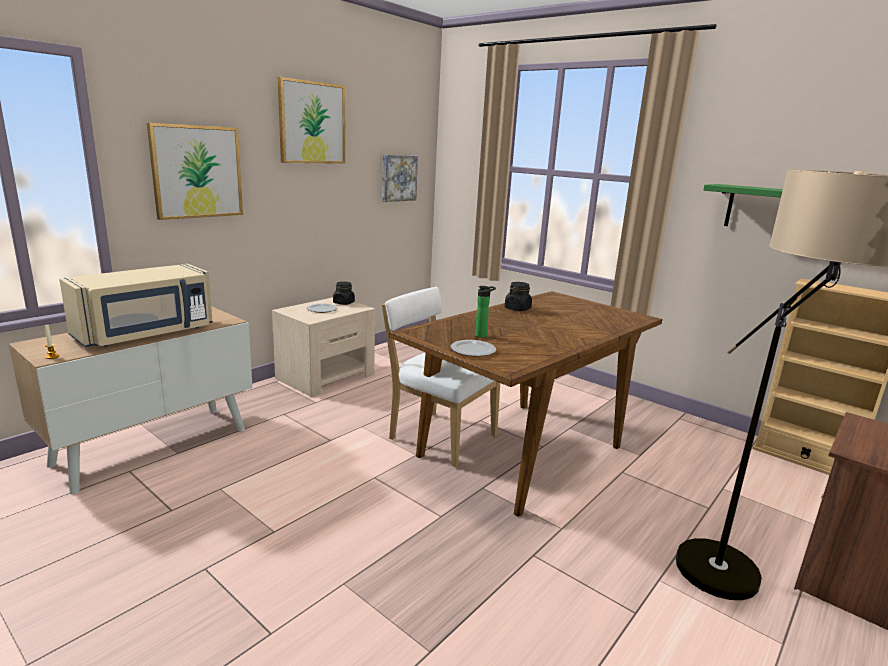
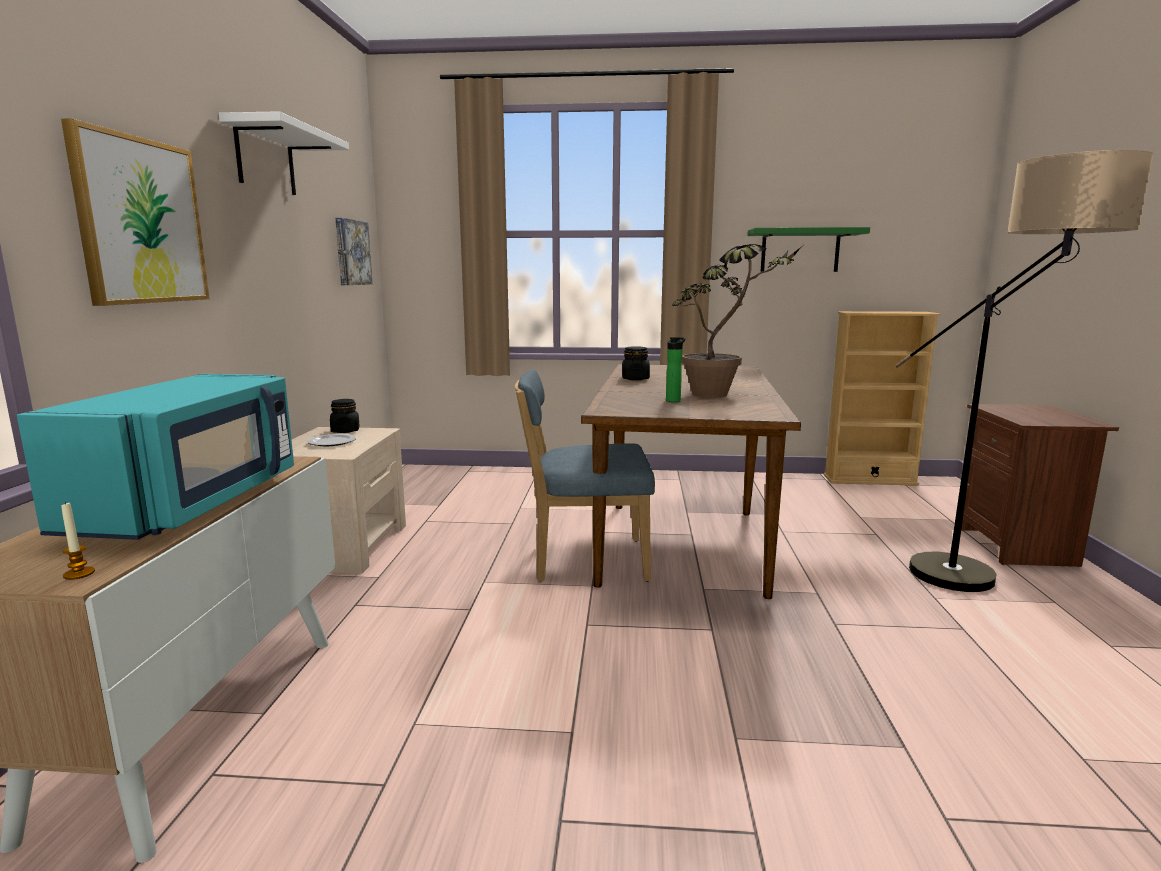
camera: 35 degrees left, 5 degrees down
(147, 334) = (193, 503): beige microwave -> turquoise microwave
(312, 123) = (265, 159): picture -> white shelf
(438, 436) = (584, 560): white chair -> blue chair
(473, 350) = (703, 411): plate -> none
(532, 340) = (723, 395): none -> potted plant

